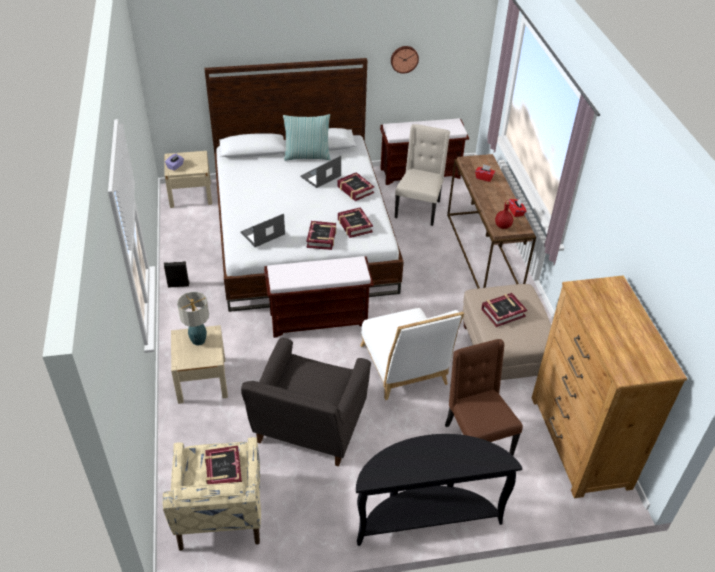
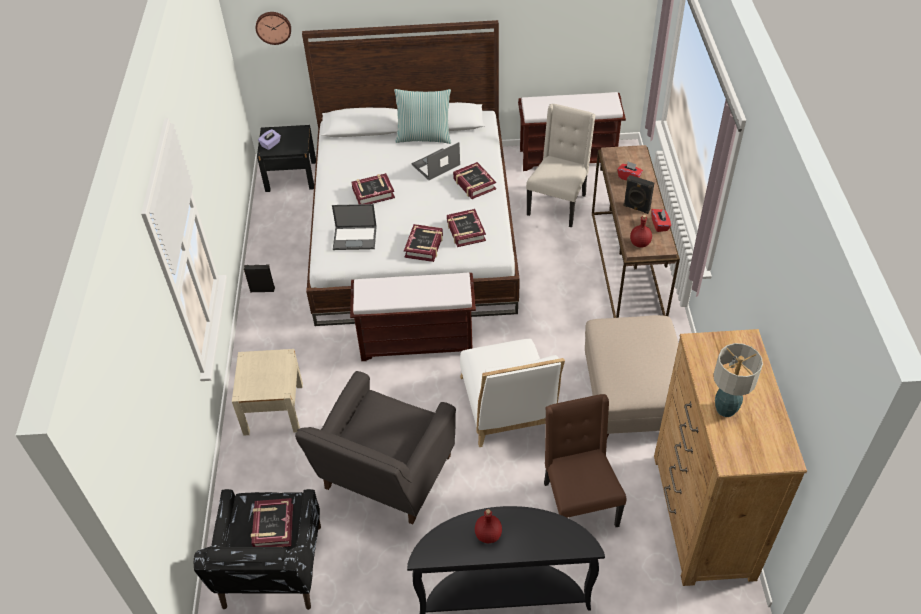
camera: 10 degrees right, 5 degrees up
(190, 195) = (291, 176): beige nightstand -> black nightstand
(198, 340) = (266, 366): table lamp -> table lamp (725, 409)
(219, 513) = (272, 569): beige armchair -> black armchair
(262, 234) = (355, 238): laptop -> laptop turned 150 degrees counterclockwise
(404, 59) = (546, 21): wall clock -> wall clock (273, 27)
(421, 459) = (488, 535): none -> red bottle
(494, 200) = (636, 208): none -> black speaker
(503, 312) = (626, 352): book -> book (373, 193)

